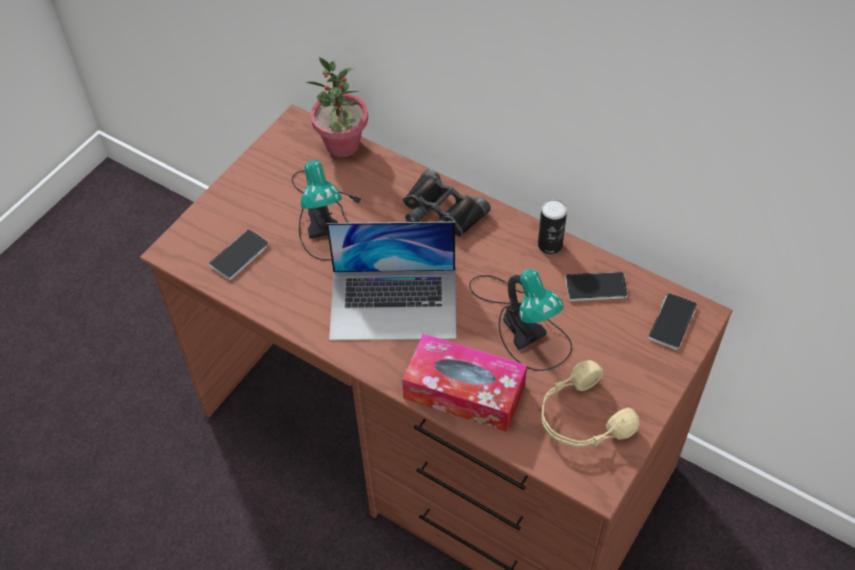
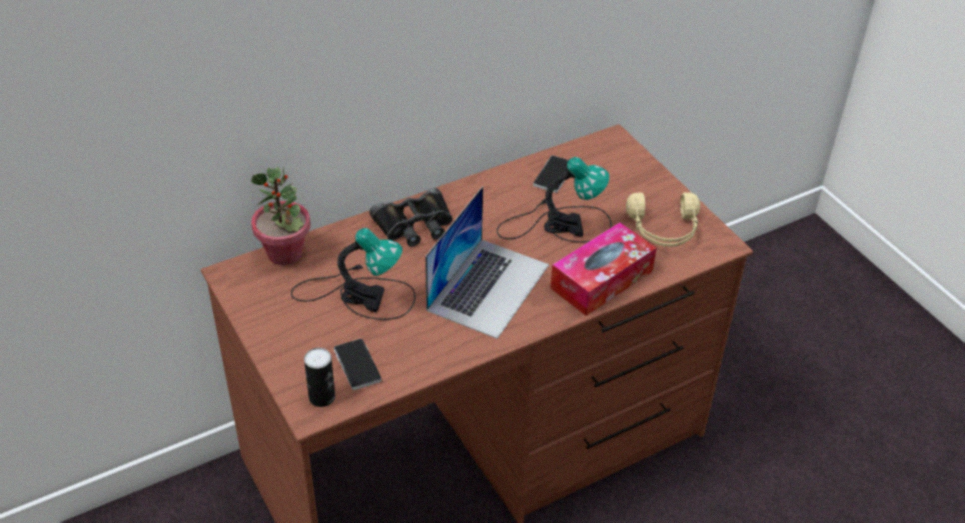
camera: 65 degrees left, 10 degrees down
(550, 245) = (496, 181): can -> can (322, 397)
(672, 322) = (611, 153): phone -> none

